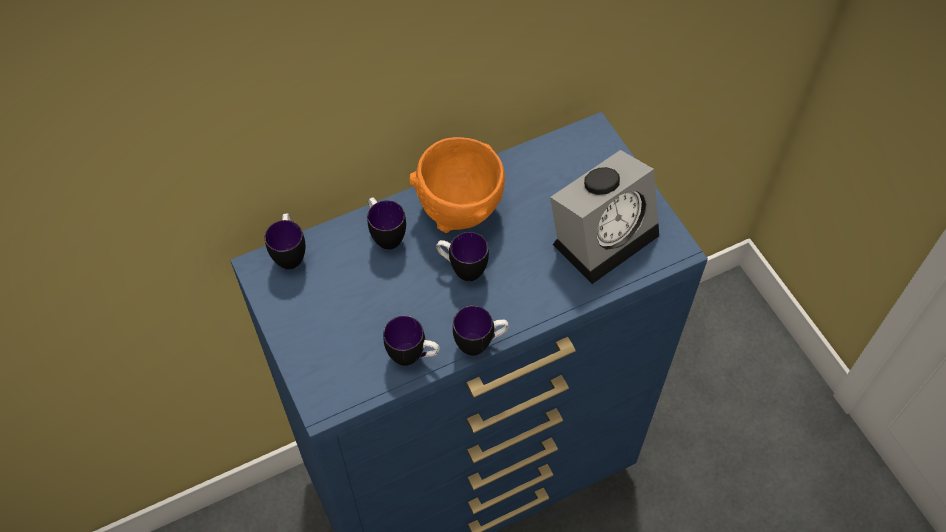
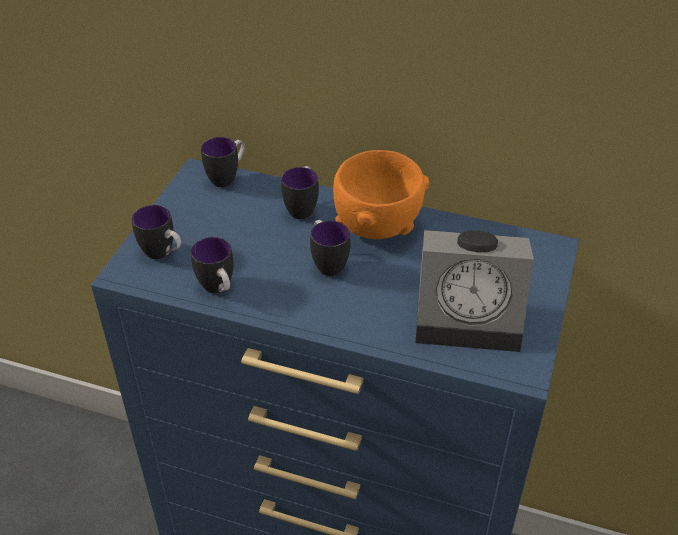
camera: 45 degrees right, 15 degrees down
(480, 343) = (275, 317): mug -> mug (163, 254)

